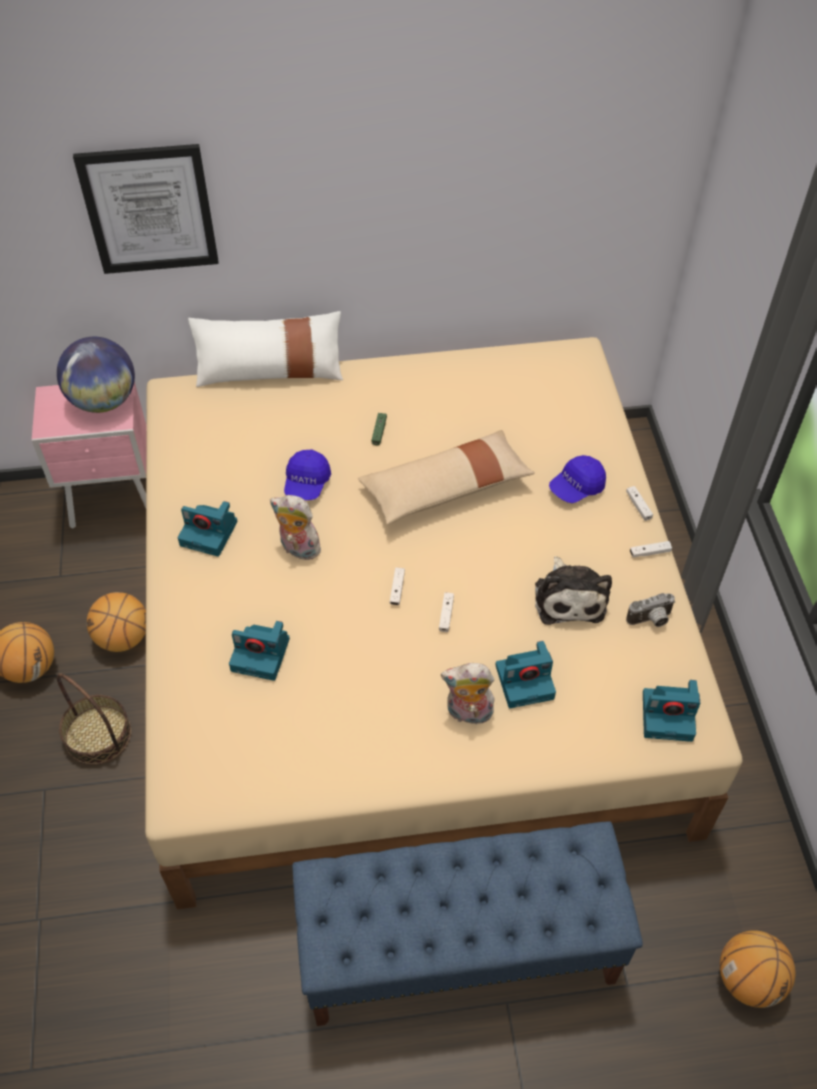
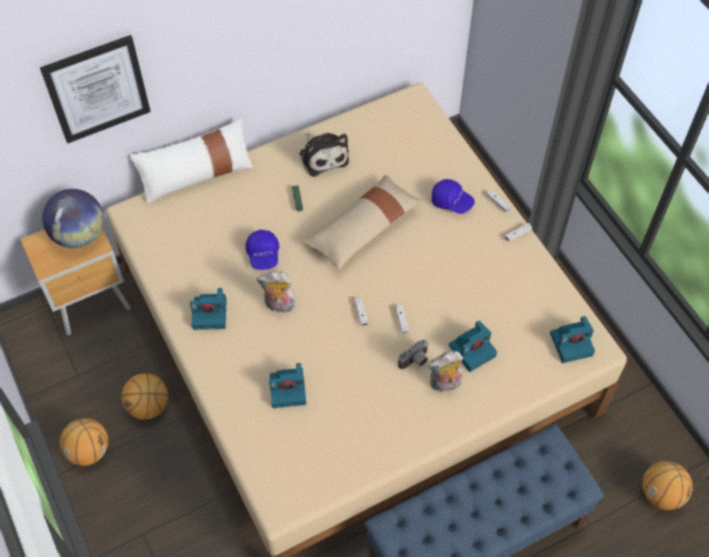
camera: 20 degrees left, 5 degrees up
(98, 734) = (164, 482): basket -> none
(116, 502) = (93, 304): pink nightstand -> brown nightstand
(569, 597) = (478, 282): plush toy -> plush toy (323, 156)
(576, 487) = (451, 202): blue cap -> blue cap turned 90 degrees counterclockwise
(651, 620) = (536, 282): camera -> camera (415, 361)

